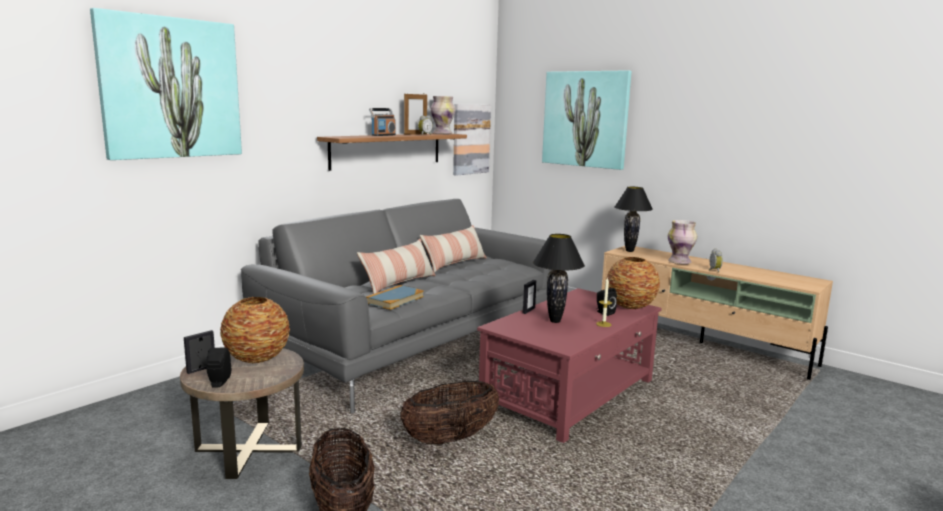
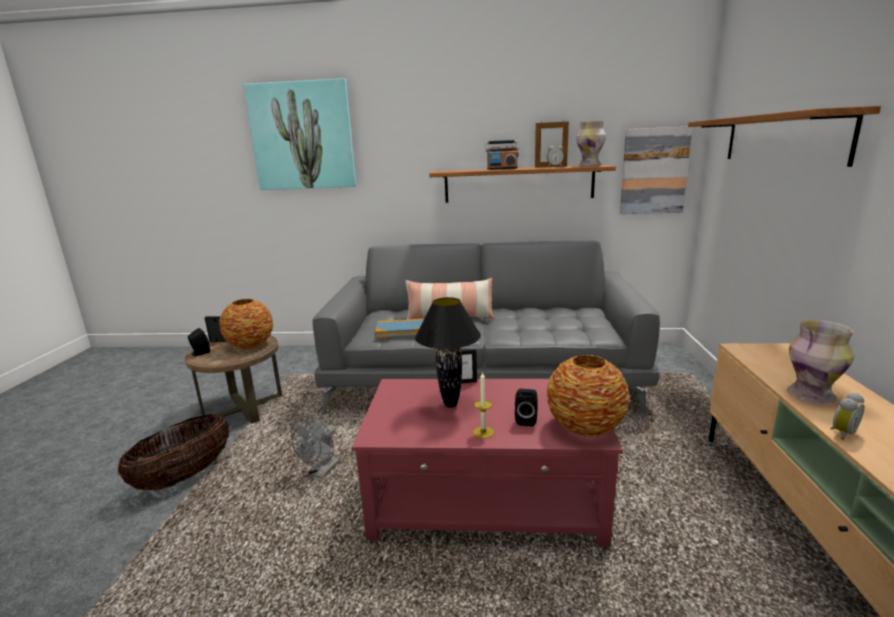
camera: 55 degrees right, 5 degrees up
(450, 438) = (321, 472): basket -> grey fan
(455, 263) = (546, 311): pillow -> none
(585, 119) = (782, 138): picture -> shelf
(629, 251) = (769, 353): black table lamp -> none

